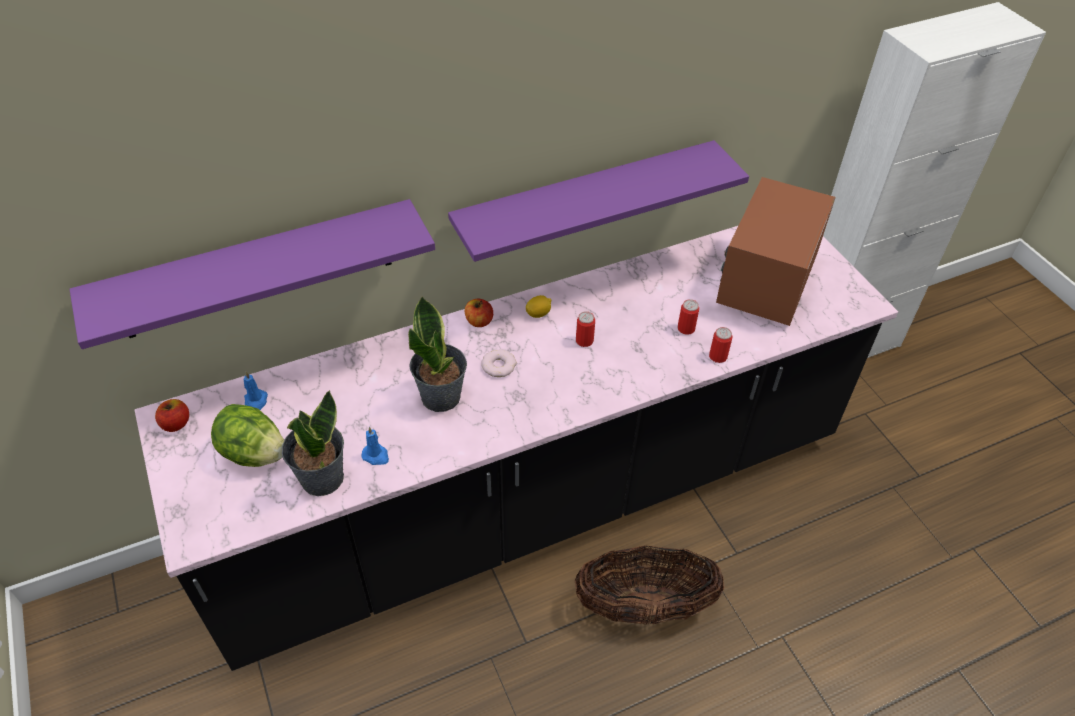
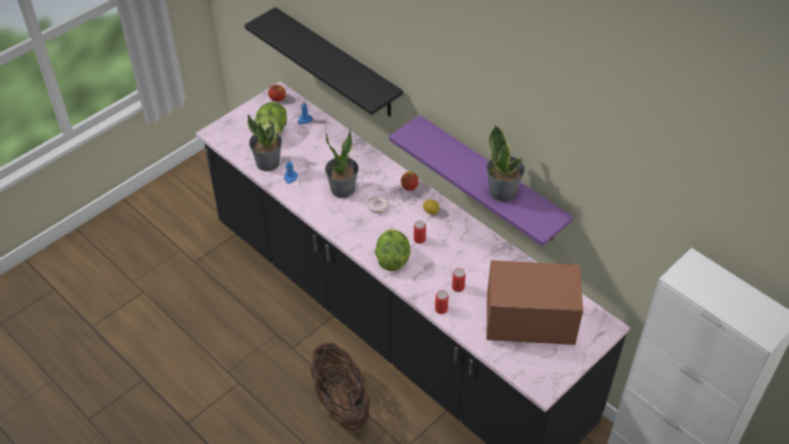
camera: 70 degrees right, 0 degrees up
(257, 270) = (337, 63): purple shelf -> black shelf
(608, 380) = (392, 259): none -> lettuce
(645, 181) = (502, 191): none -> potted plant

